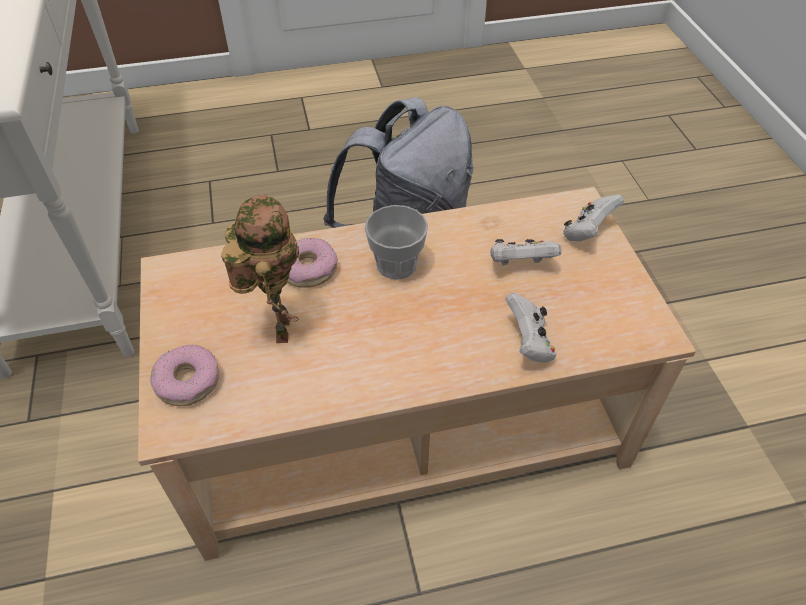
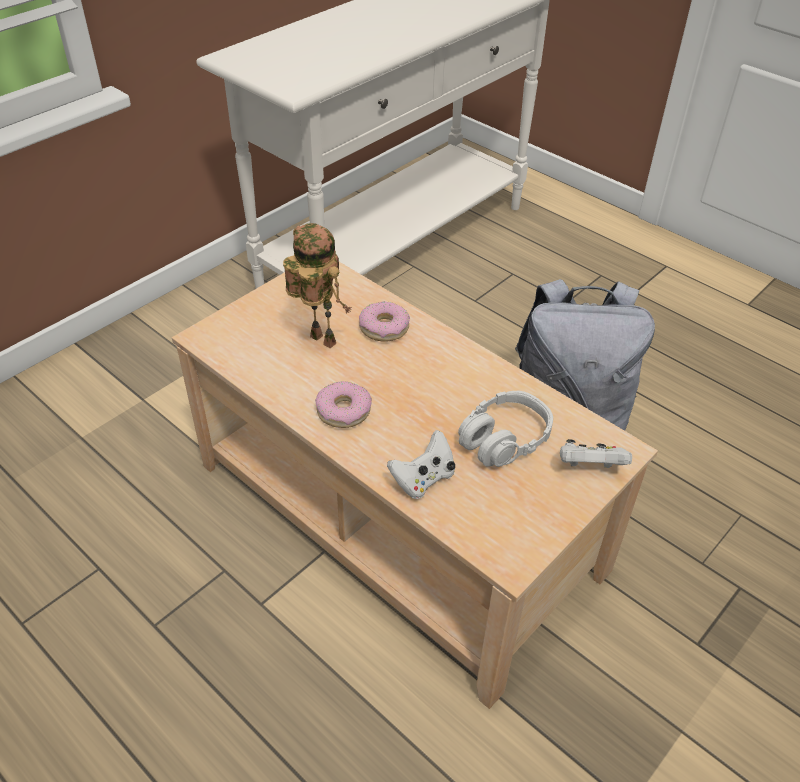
camera: 55 degrees right, 5 degrees down
(187, 381) = (242, 324): donut -> donut (343, 411)
(279, 327) = (319, 341): toy robot -> toy robot turned 105 degrees counterclockwise
(396, 264) = (432, 369): cup -> none
(520, 264) = (504, 439): white game controller -> grey headphones

